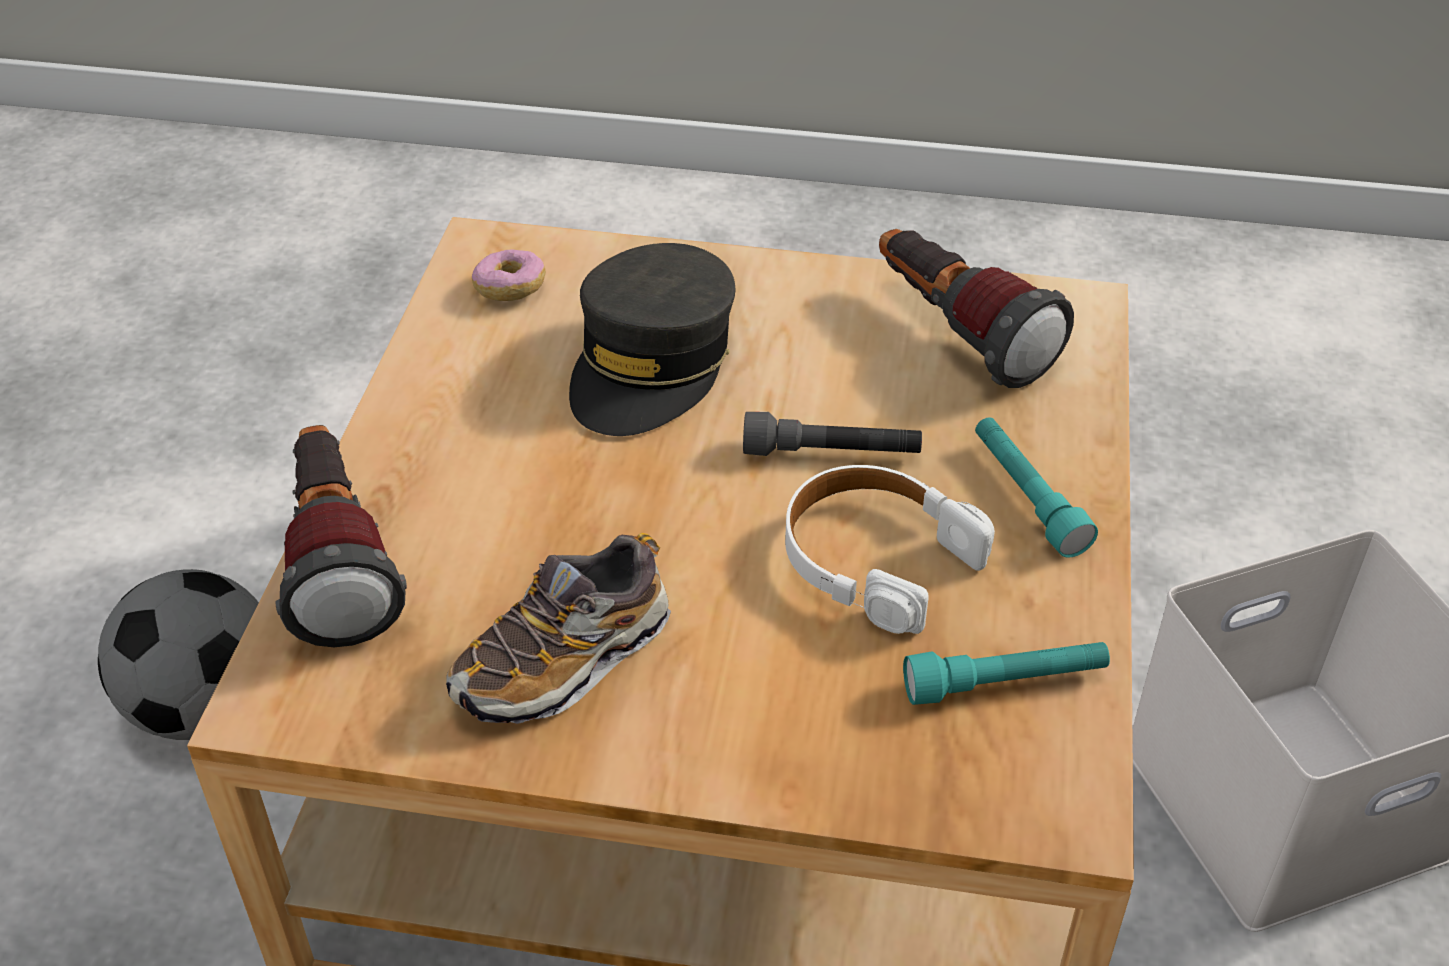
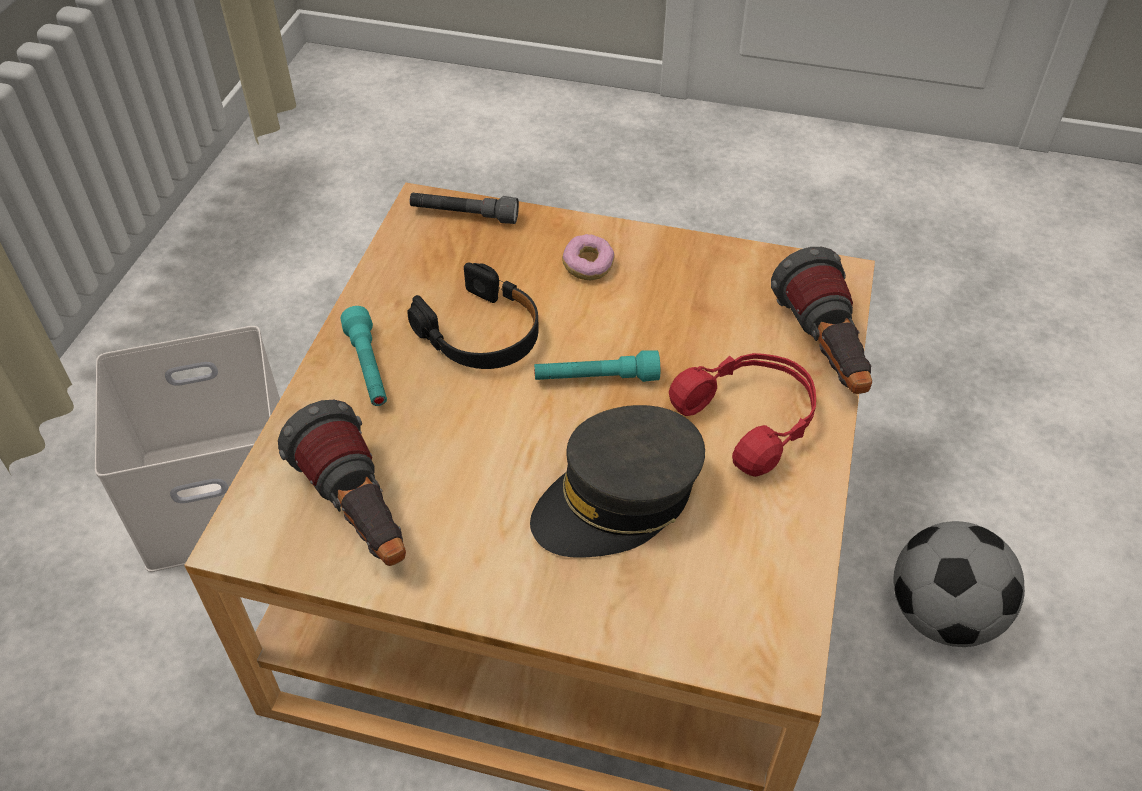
camera: 175 degrees left, 5 degrees up
(471, 463) = (750, 418): none -> red headphones
(510, 289) = (745, 598): donut -> donut (588, 266)
(564, 661) = (675, 287): shoe -> none
(651, 364) = (618, 500): grey cap -> grey cap turned 150 degrees counterclockwise
(831, 453) = (491, 409): grey flashlight -> grey flashlight (464, 215)
(876, 559) = (481, 333): white headphones -> black headphones
(1005, 683) = (430, 261): turquoise flashlight -> turquoise flashlight (596, 379)

